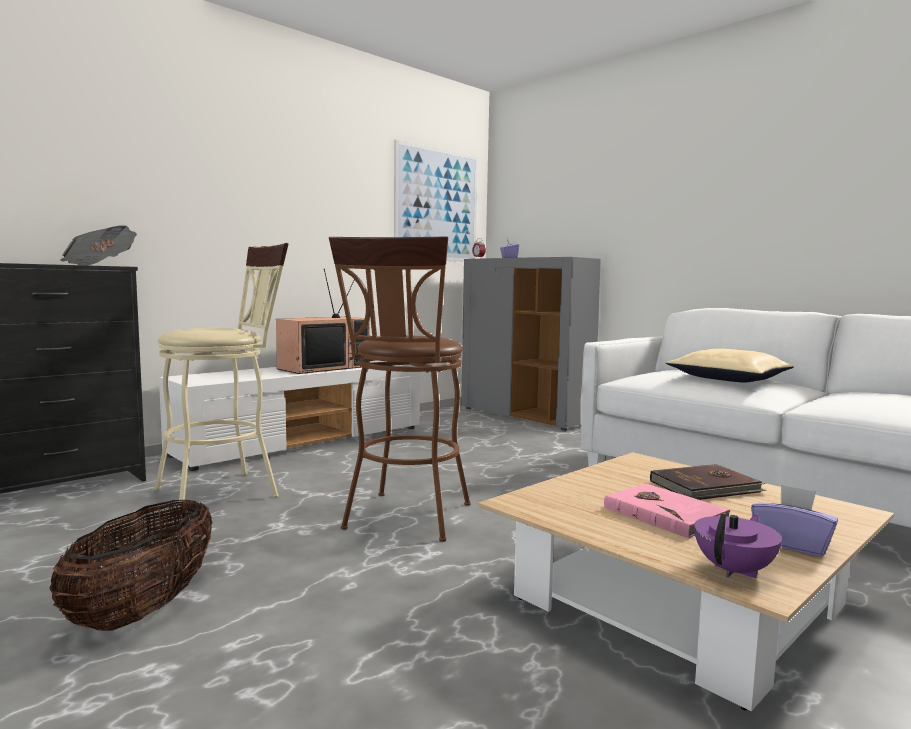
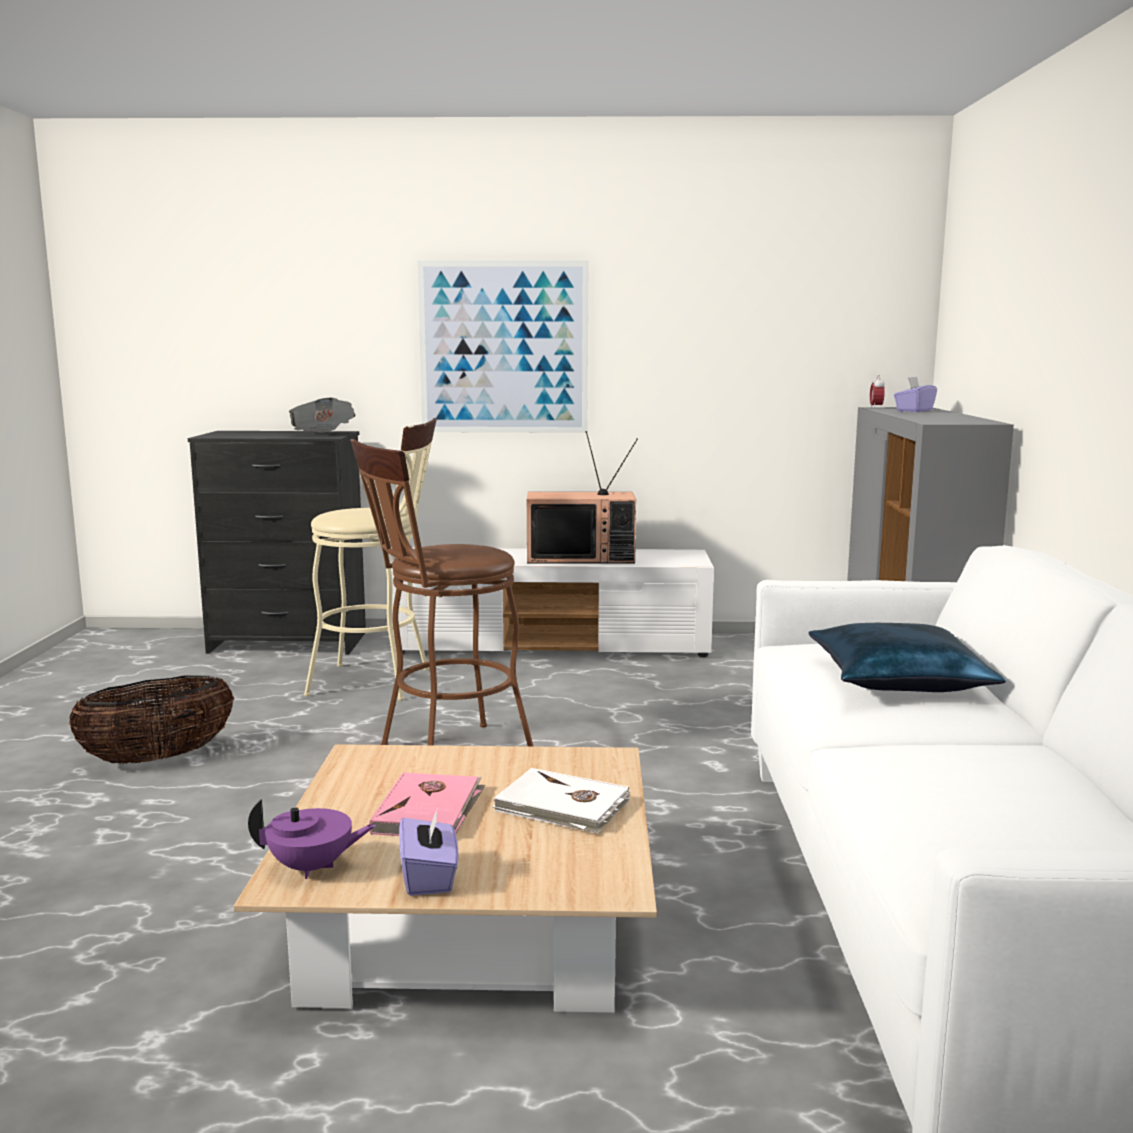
camera: 45 degrees right, 5 degrees up
(437, 205) = (822, 322): picture -> picture (503, 347)
(706, 487) = (562, 807): brown book -> white book
(730, 379) = (899, 680): beige pillow -> blue pillow

